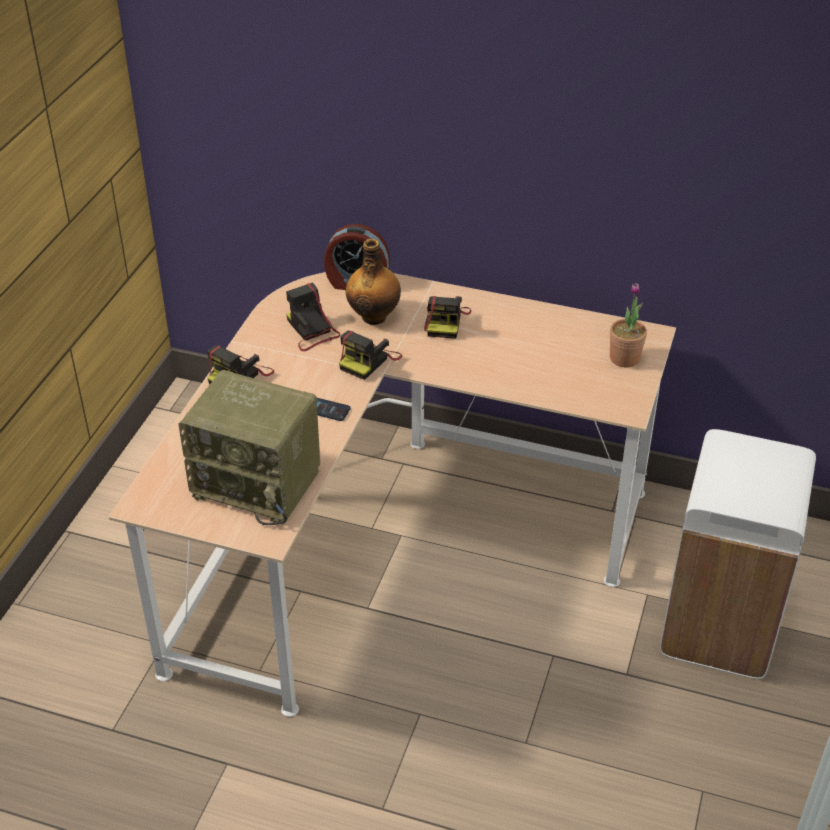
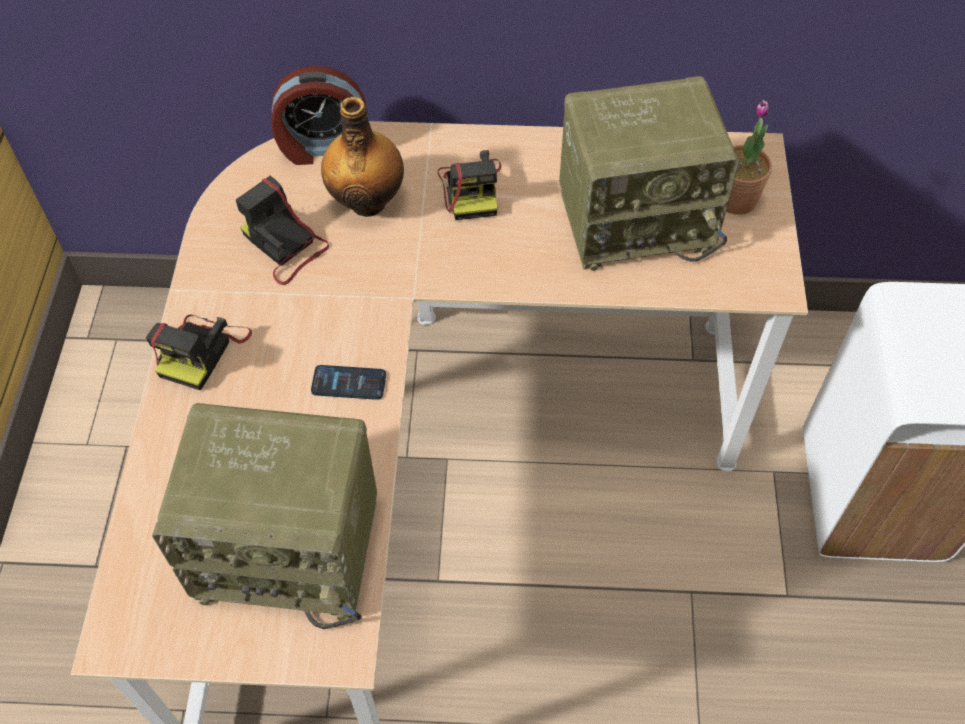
camera: 15 degrees left, 15 degrees up
(369, 361) = (385, 281): camera -> none
(551, 356) = (637, 218): none -> radio

